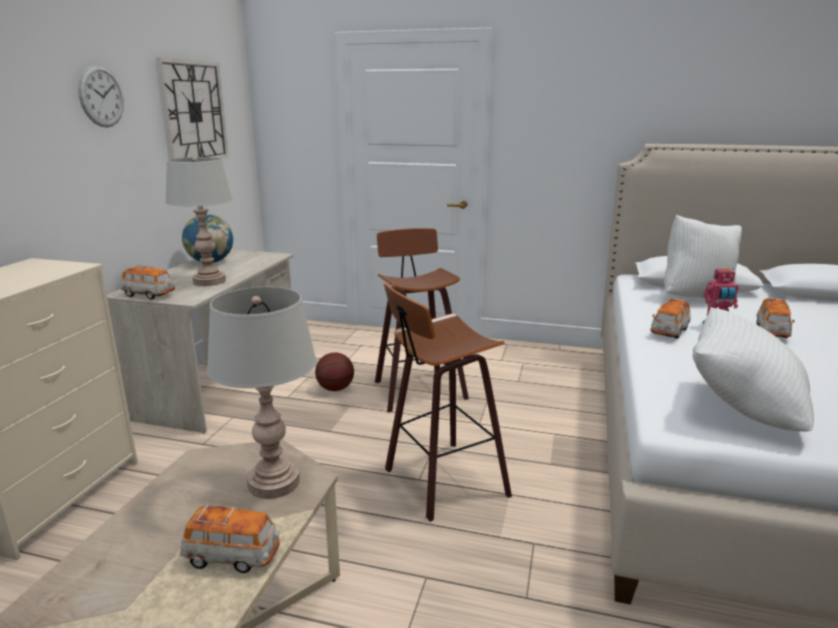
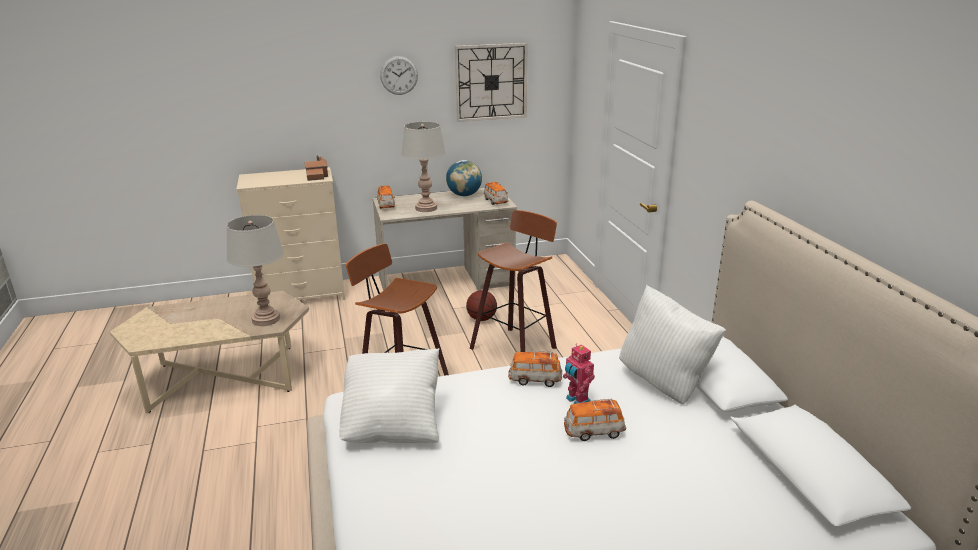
camera: 60 degrees right, 5 degrees up
(53, 267) = (317, 175): none -> toy house
(232, 557) = (207, 331): toy car -> toy car (495, 201)

